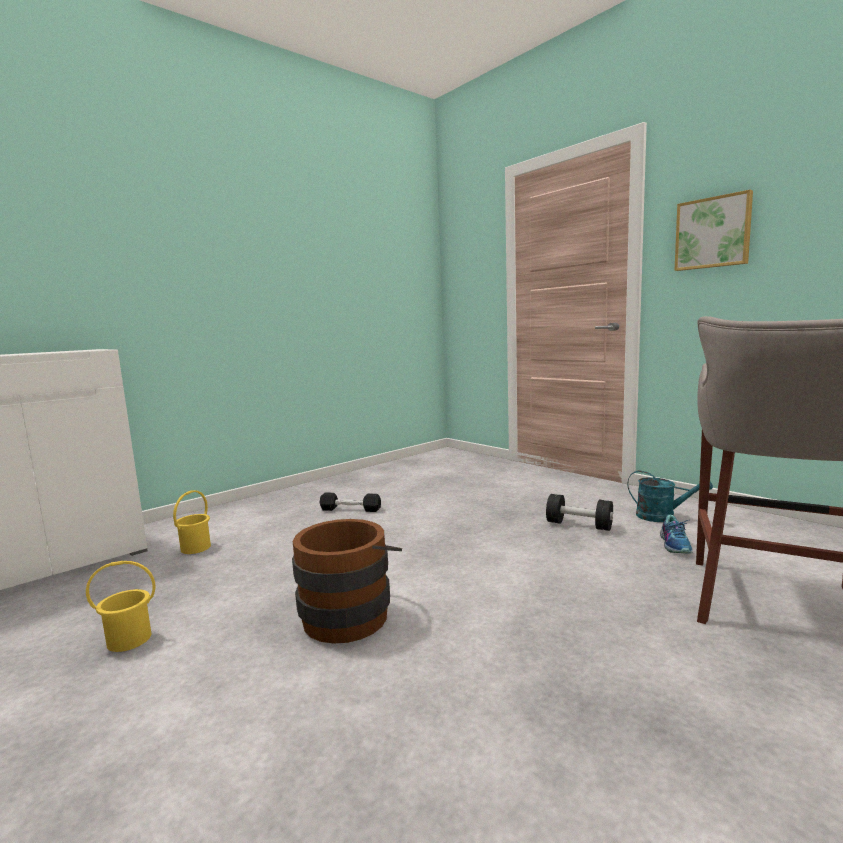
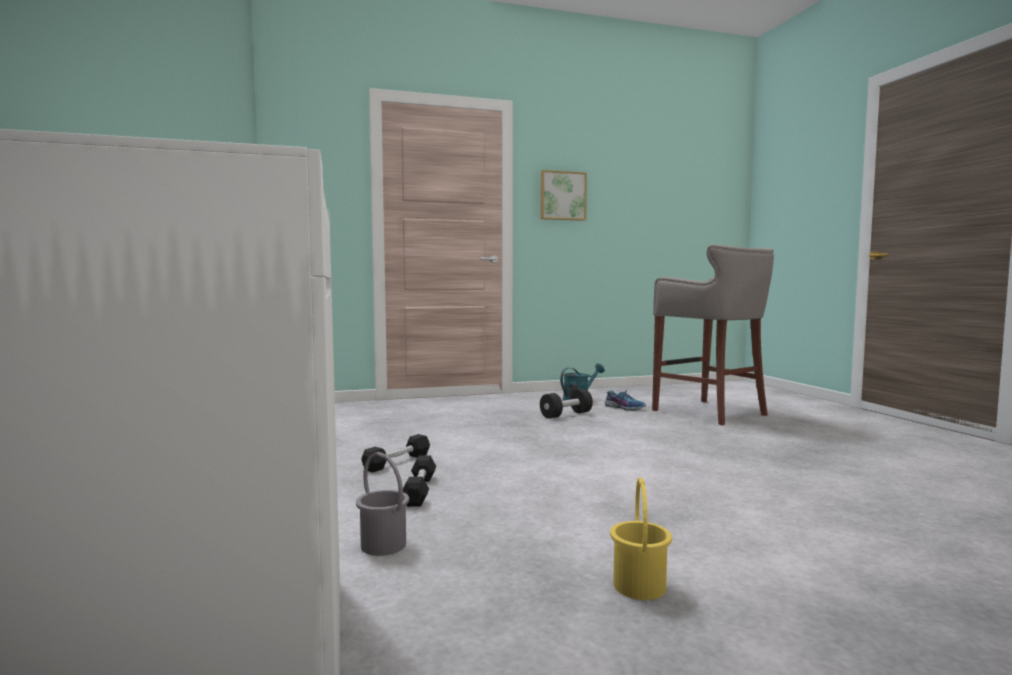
camera: 65 degrees left, 5 degrees down
(195, 548) = (383, 545): yellow bucket -> grey bucket
(294, 531) = (419, 490): none -> black dumbbell
(350, 613) = (653, 489): brown bucket -> none

